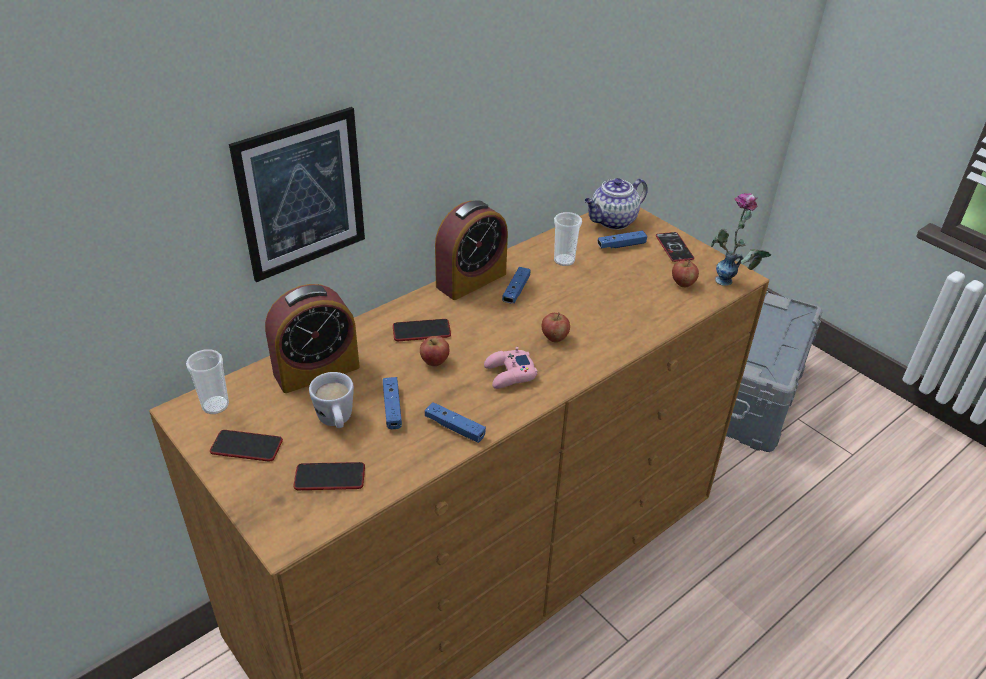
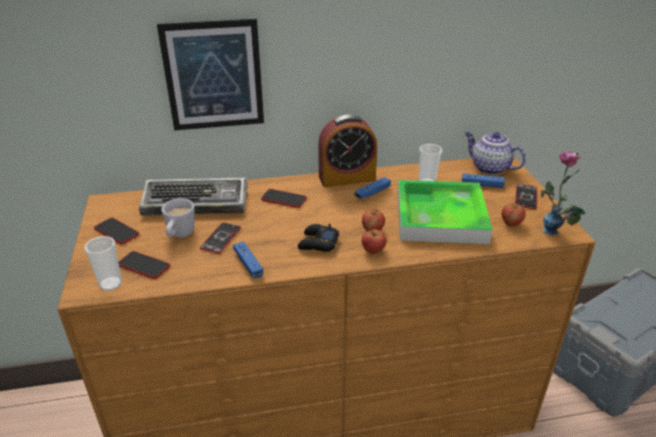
camera: 30 degrees right, 5 degrees down
(215, 405) = (123, 204): cup -> cup (110, 284)
(316, 370) = (197, 202): alarm clock -> keyboard
(392, 407) = (221, 238): blue game controller -> phone
(435, 362) = (274, 220): apple -> apple (373, 251)
(509, 374) = (318, 243): pink game controller -> black game controller
(610, 298) = (440, 217): none -> tray
(612, 221) = (489, 168): teapot -> teapot turned 45 degrees clockwise

